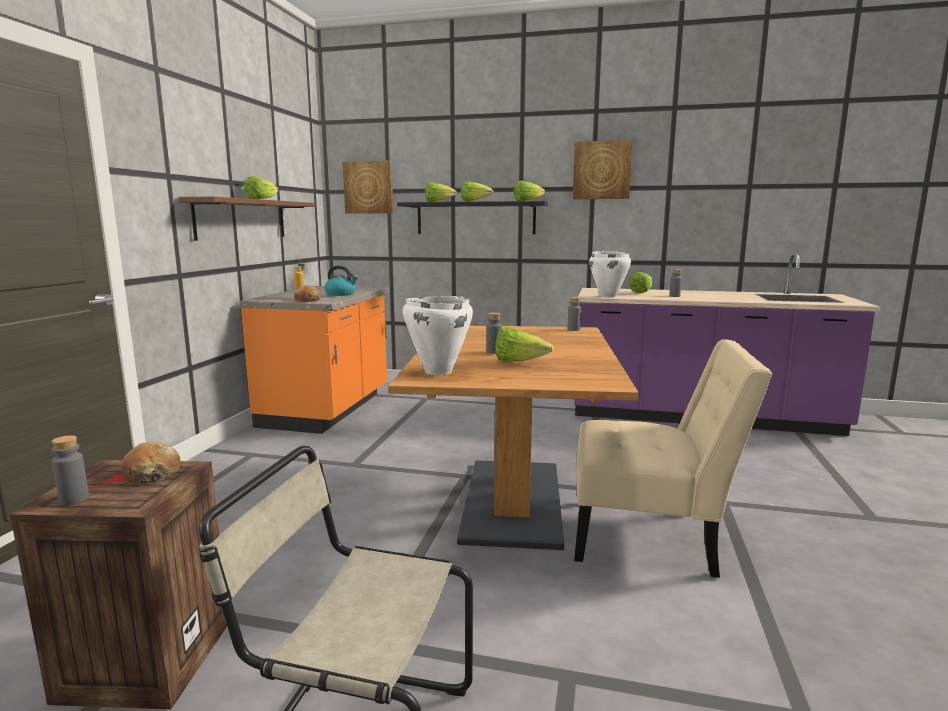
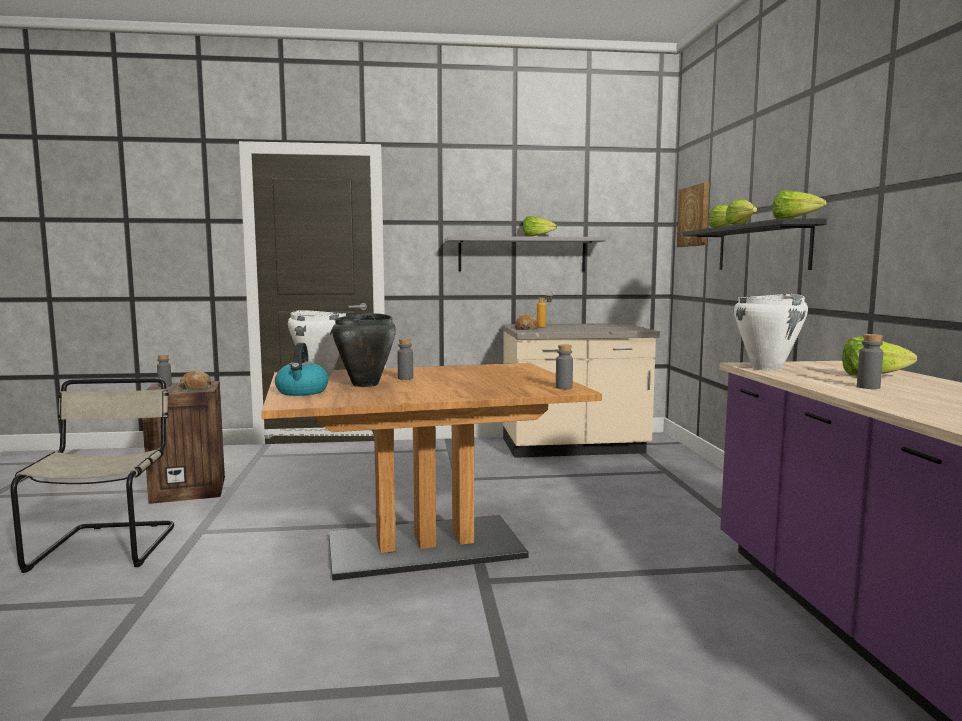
camera: 70 degrees right, 5 degrees down
(242, 219) = (522, 254): brown shelf -> grey shelf
(327, 409) = (573, 447): orange counter -> beige counter
(341, 294) = (579, 329): kettle -> kettle (302, 392)
(519, 362) = (366, 384): lettuce -> black cooking pot
(602, 170) = (890, 156): picture -> none
(651, 537) = (376, 626): beige chair -> none

